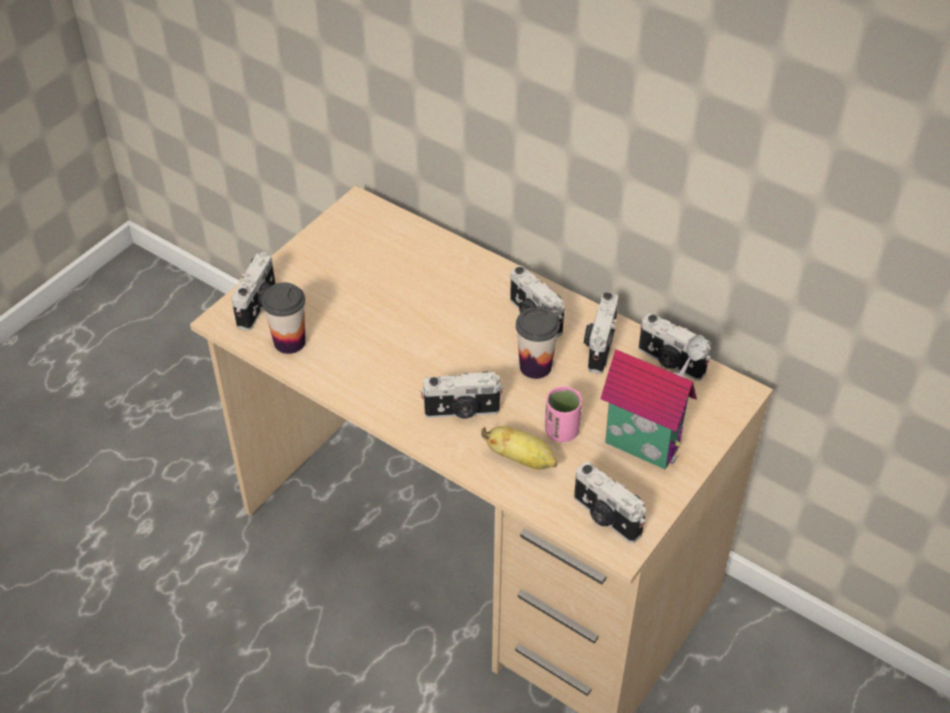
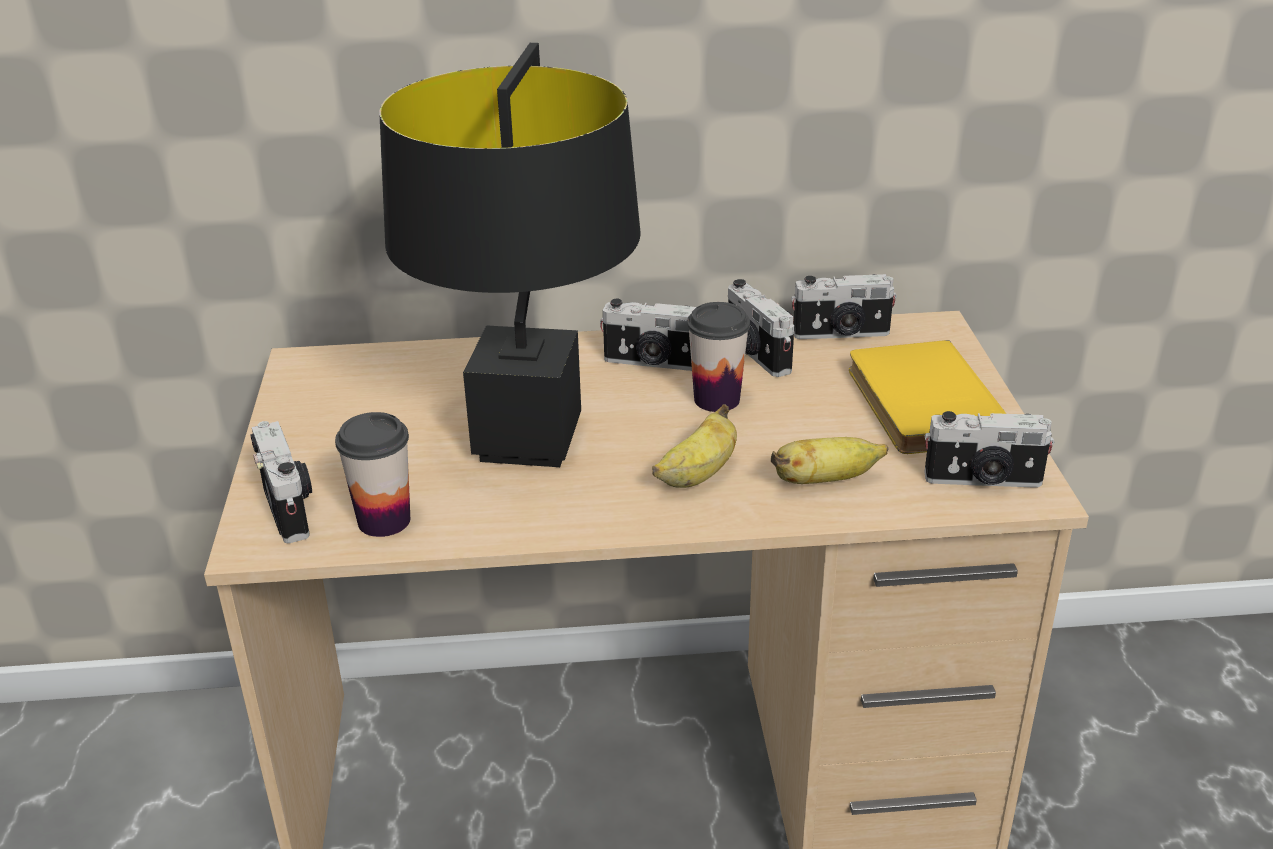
camera: 40 degrees left, 15 degrees down
(407, 333) = (529, 441): none -> black table lamp
(462, 412) = (697, 475): camera -> banana
(561, 431) = (827, 436): pink cup -> none
(644, 443) = (919, 403): toy house -> yellow book

